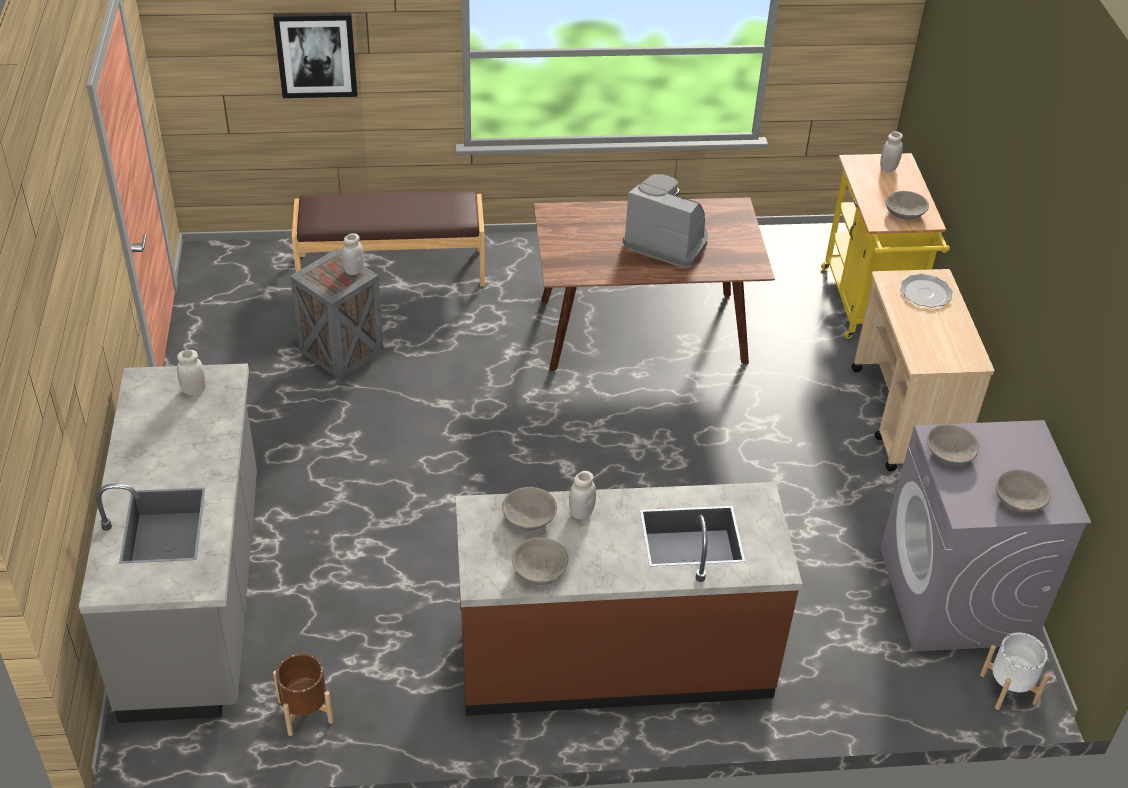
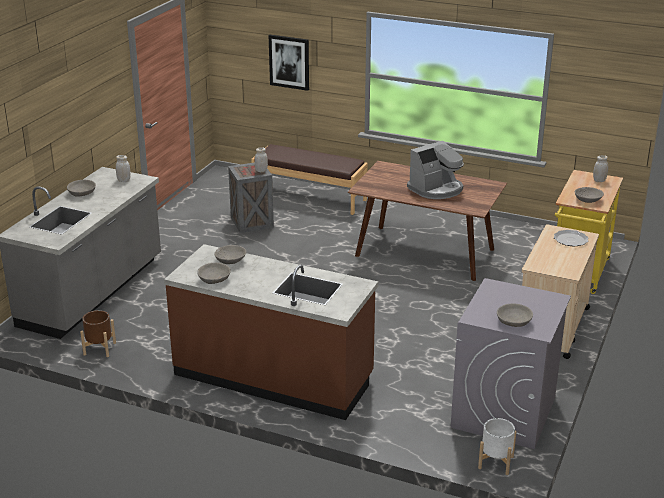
camera: 30 degrees right, 15 degrees down
(581, 512) = (259, 265): white jar -> none
(667, 241) = (436, 189): coffee machine -> coffee machine turned 90 degrees clockwise
(949, 453) = (492, 293): grey bowl -> grey bowl (82, 193)

